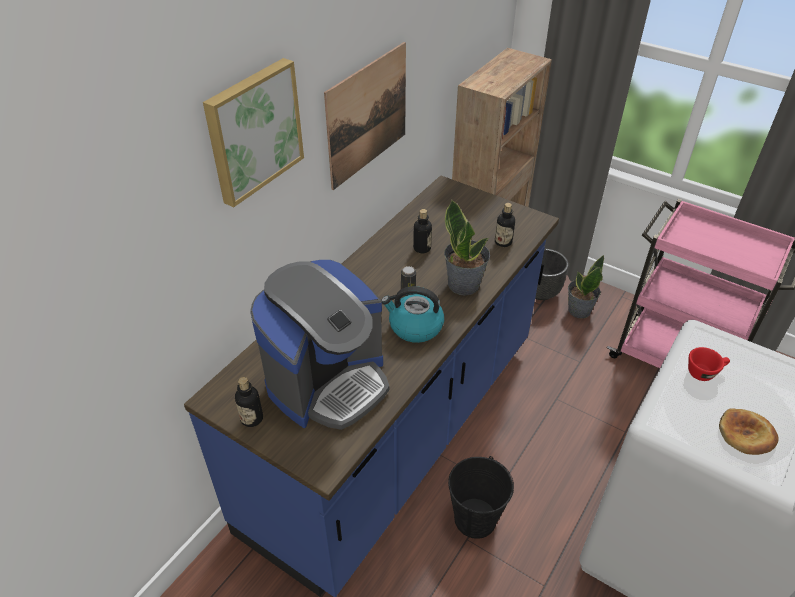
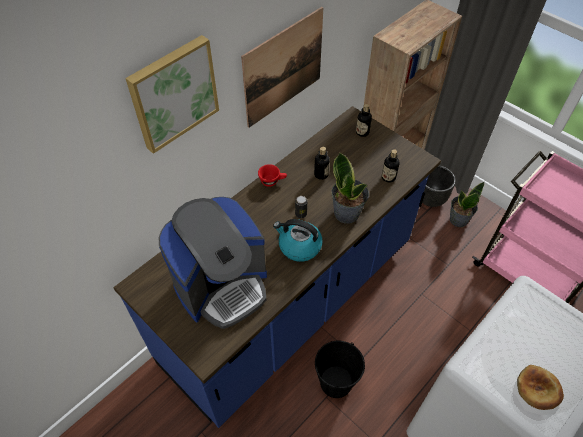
camera: 10 degrees right, 10 degrees up
(252, 418) = (160, 308): bottle -> bottle (362, 132)
(704, 372) = (520, 327): red cup -> red cup (272, 181)

